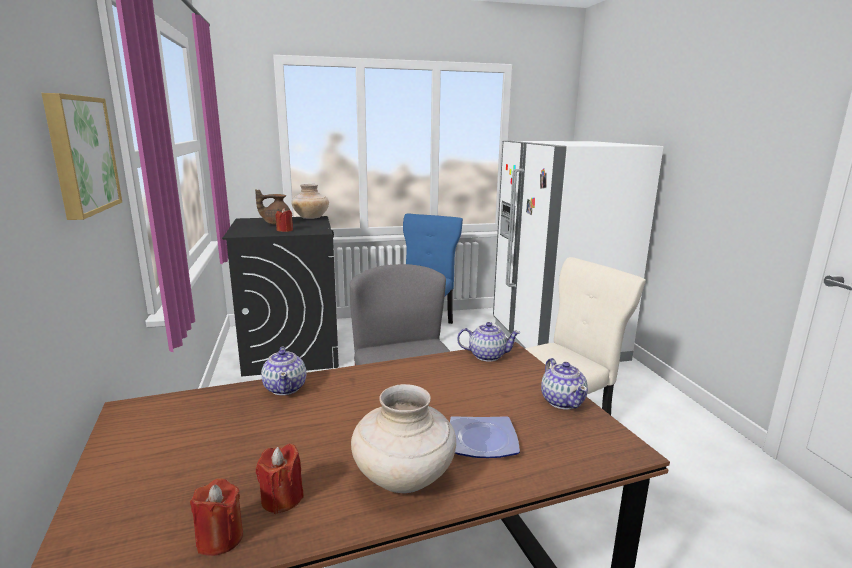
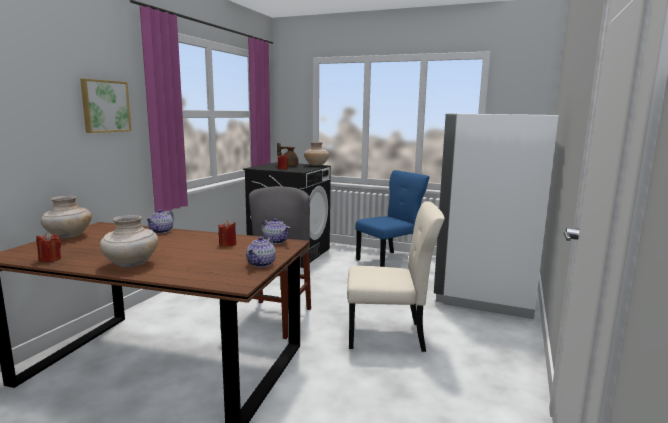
camera: 35 degrees right, 5 degrees down
(119, 462) = (68, 236): none -> beige vase
(282, 499) = (85, 257): red candle -> red candle (227, 244)
(484, 441) = (187, 264): plate -> none

